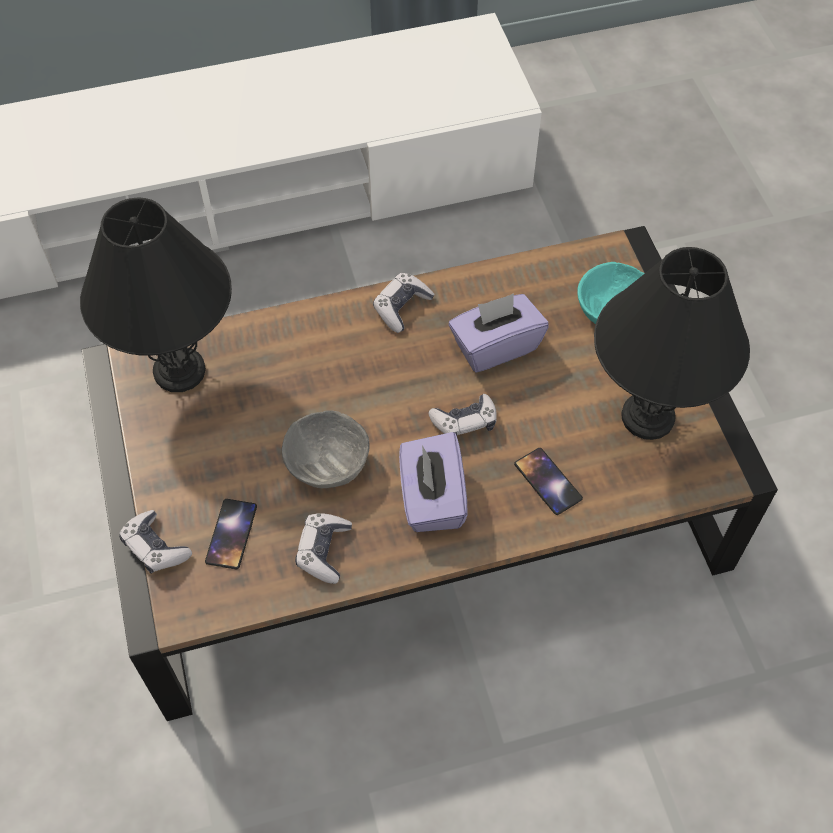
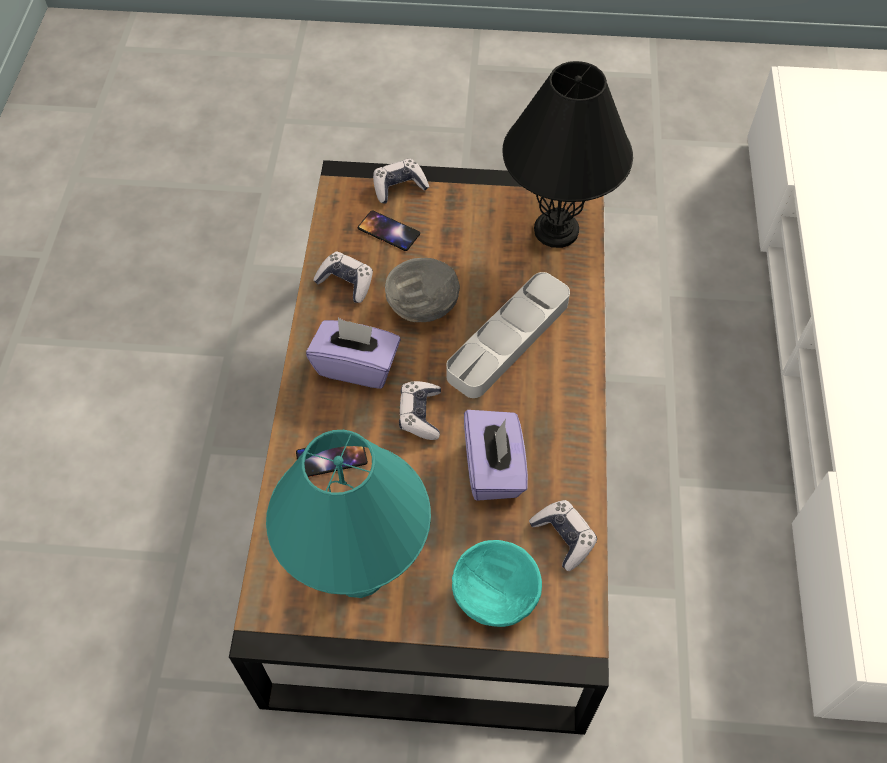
camera: 110 degrees right, 0 degrees up
(343, 374) = (508, 339): none -> grey tray
(402, 307) = (568, 406): game controller -> game controller (563, 537)
(648, 418) = (357, 571): black table lamp -> turquoise table lamp

